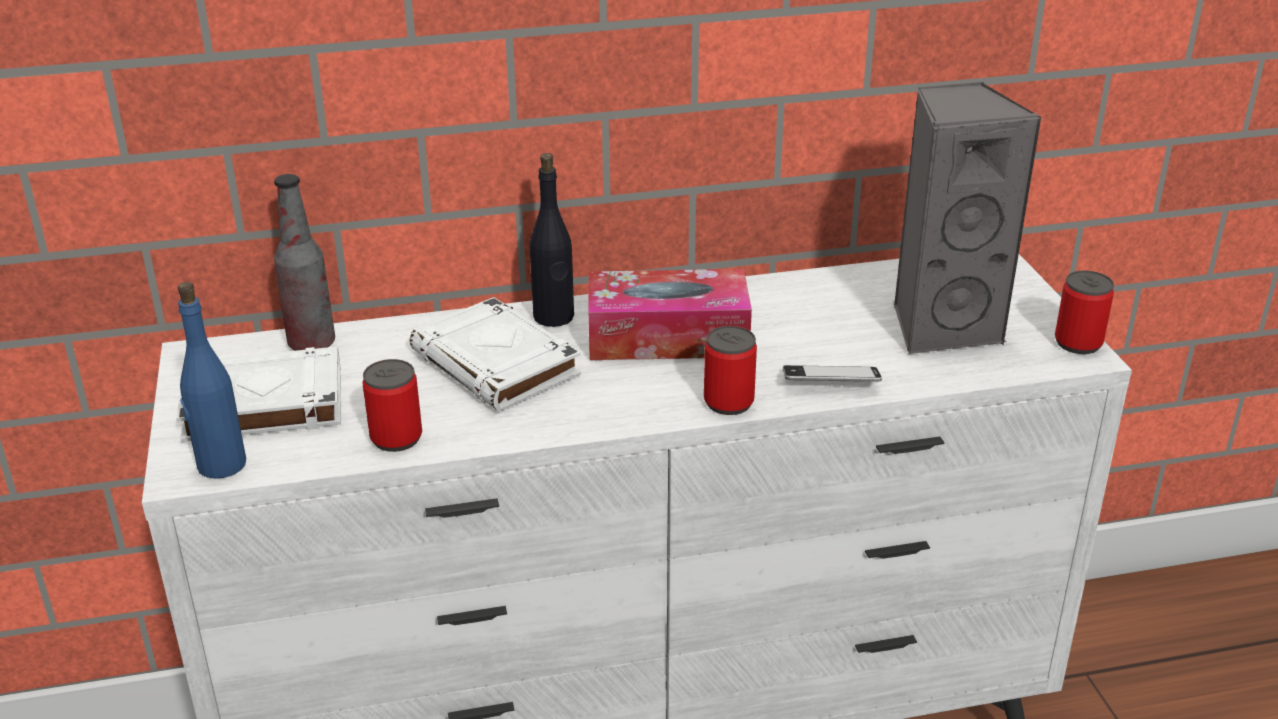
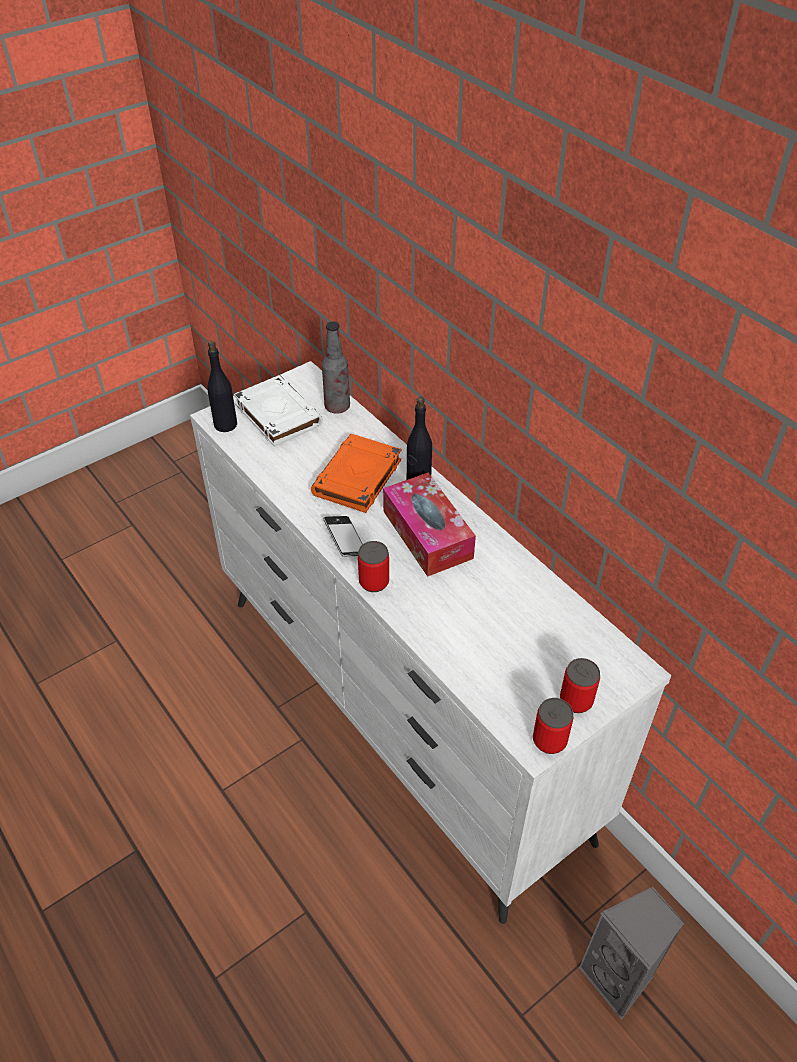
camera: 65 degrees right, 15 degrees up
(221, 465) = (225, 424): blue bottle -> black bottle
(396, 438) = (274, 469): can -> can (576, 700)
(497, 365) = (357, 478): white book -> orange book
(831, 381) = (422, 621): phone -> phone (345, 539)
(942, 327) = (522, 660): grey speaker -> grey speaker (619, 977)

